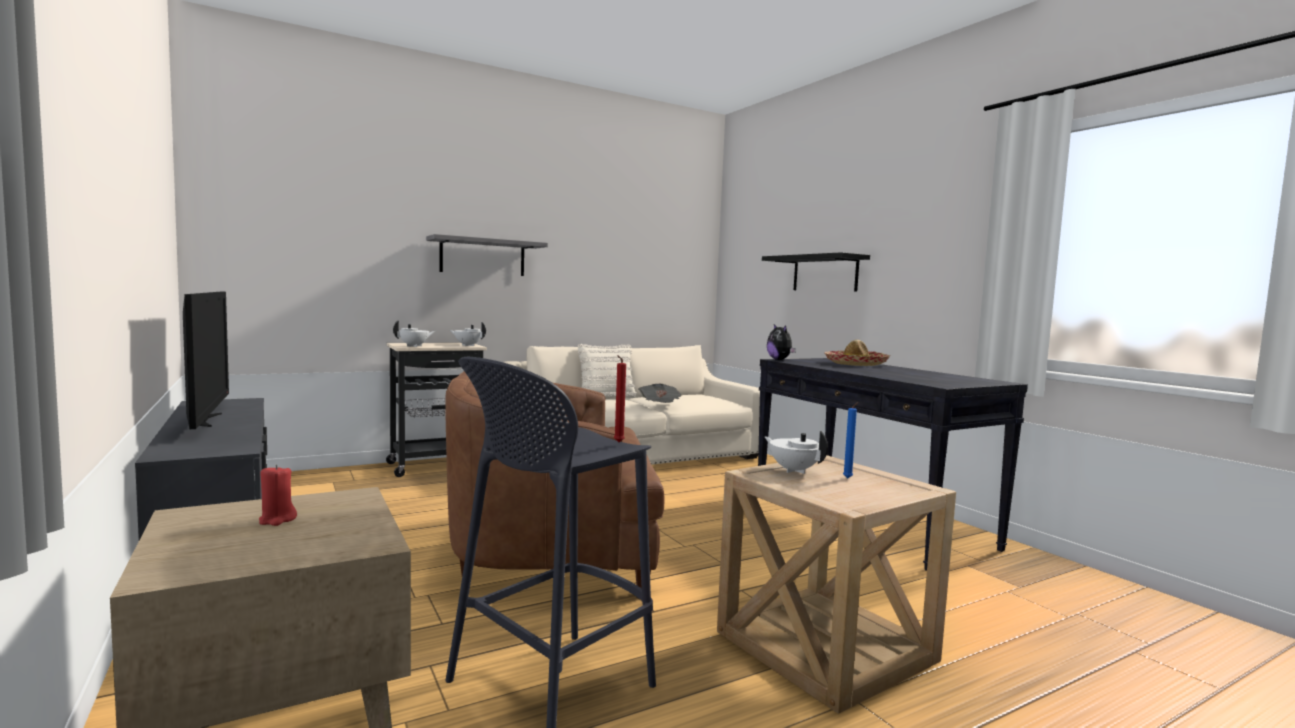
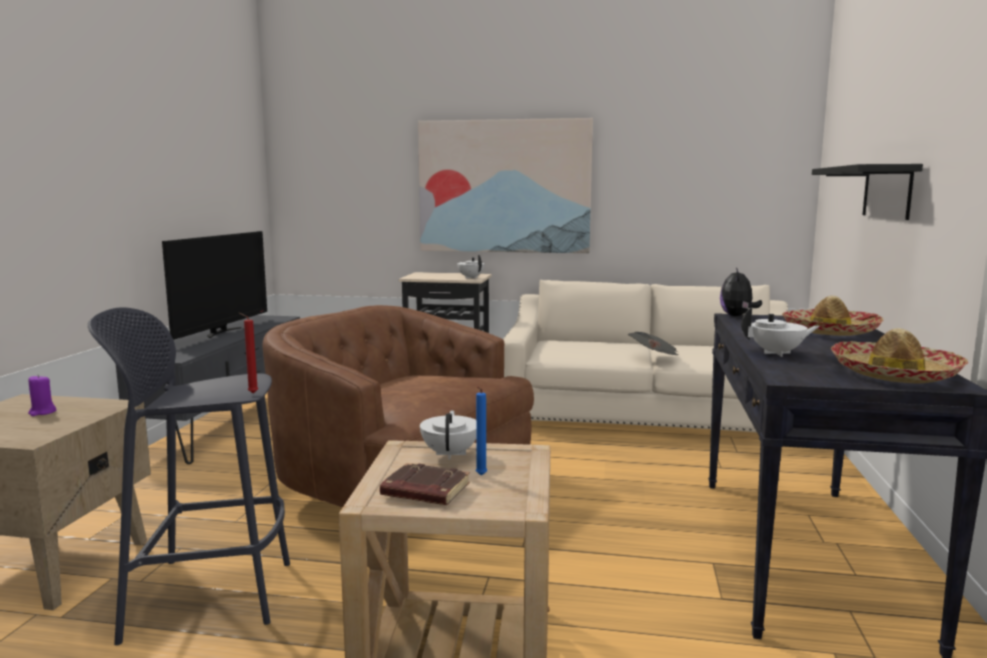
camera: 40 degrees right, 5 degrees up
(277, 520) = (42, 412): red candle -> purple candle
(414, 346) = (420, 277): white teapot -> white teapot (777, 353)
(482, 257) = (504, 186): grey shelf -> picture
(606, 398) = (620, 342): beige pillow -> none
(855, 493) = (424, 491): none -> brown book
(965, 380) = (894, 374): none -> hat

